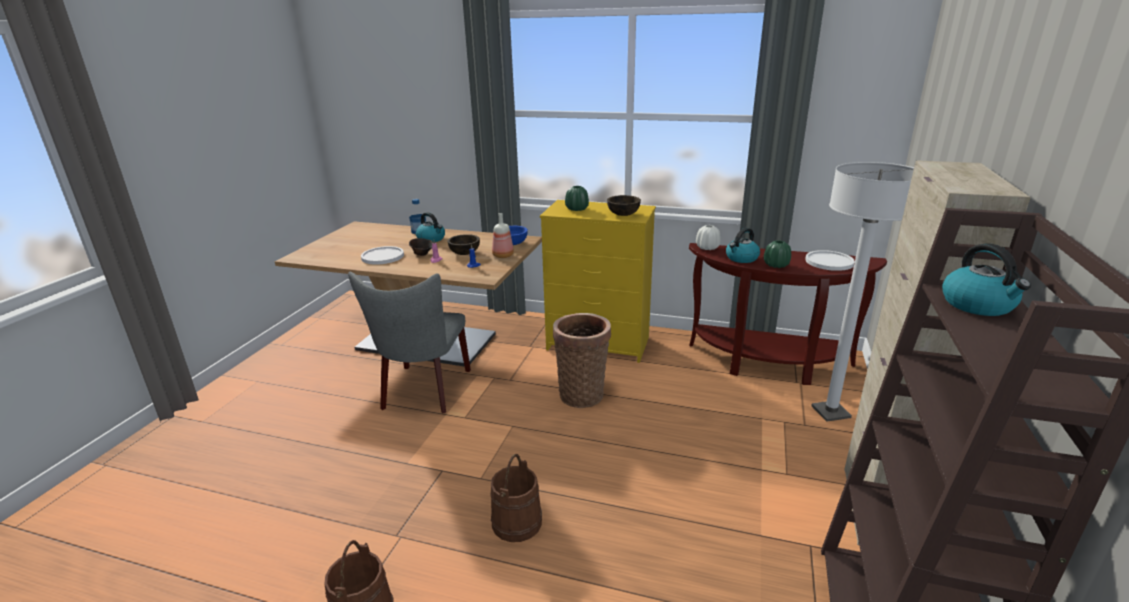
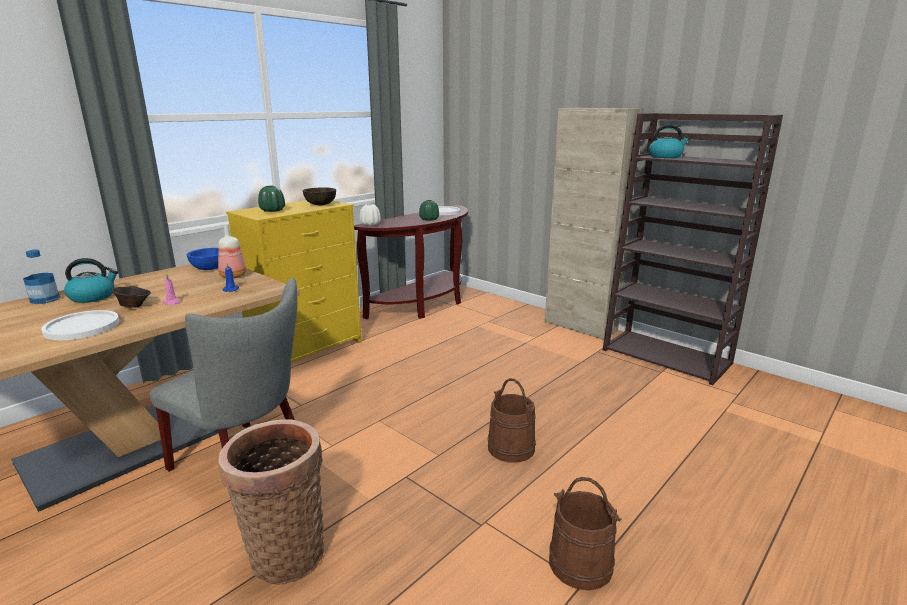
camera: 65 degrees left, 5 degrees down
(465, 253) = (185, 288): brown bowl -> none
(582, 393) = (371, 376): basket -> basket (285, 552)
(741, 258) = (404, 222): kettle -> none
(830, 412) = (492, 307): white floor lamp -> none

